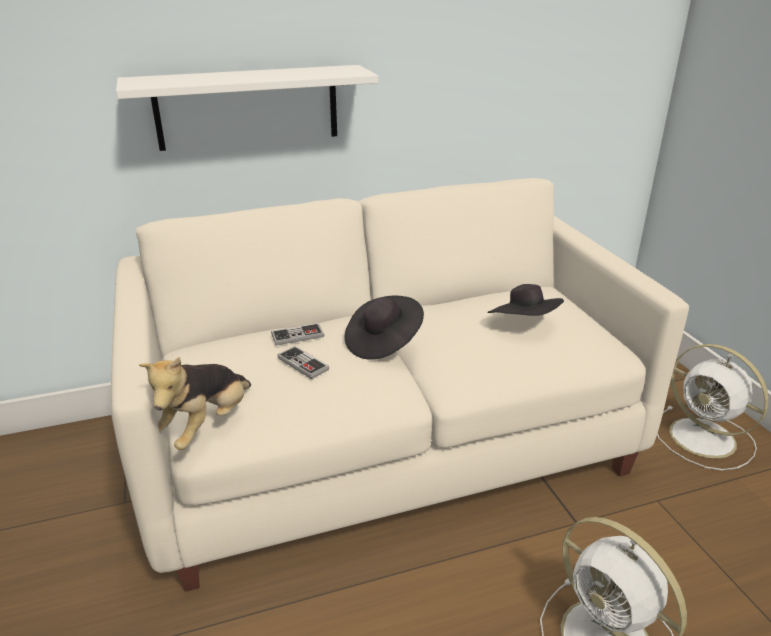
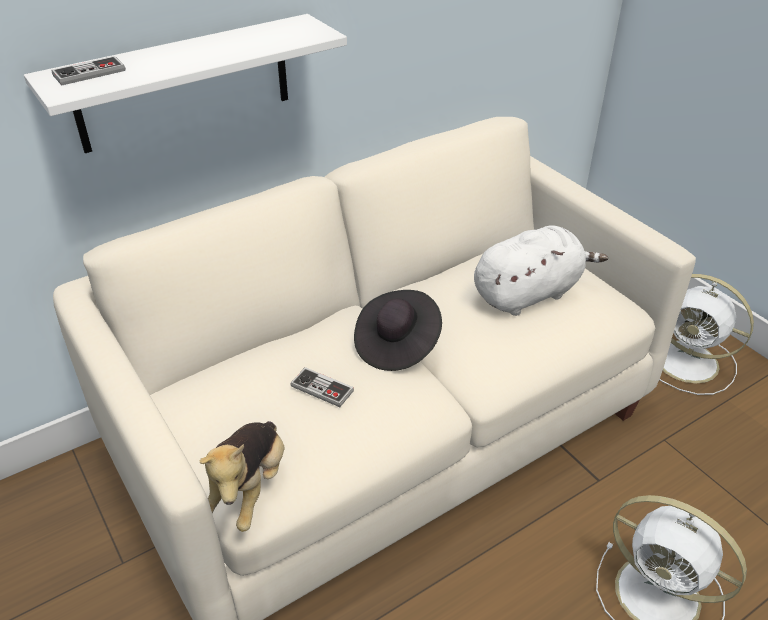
camera: 15 degrees left, 10 degrees up
(297, 336) = (297, 351): game controller -> game controller (89, 73)
(524, 324) = (529, 293): black hat -> white plush toy

